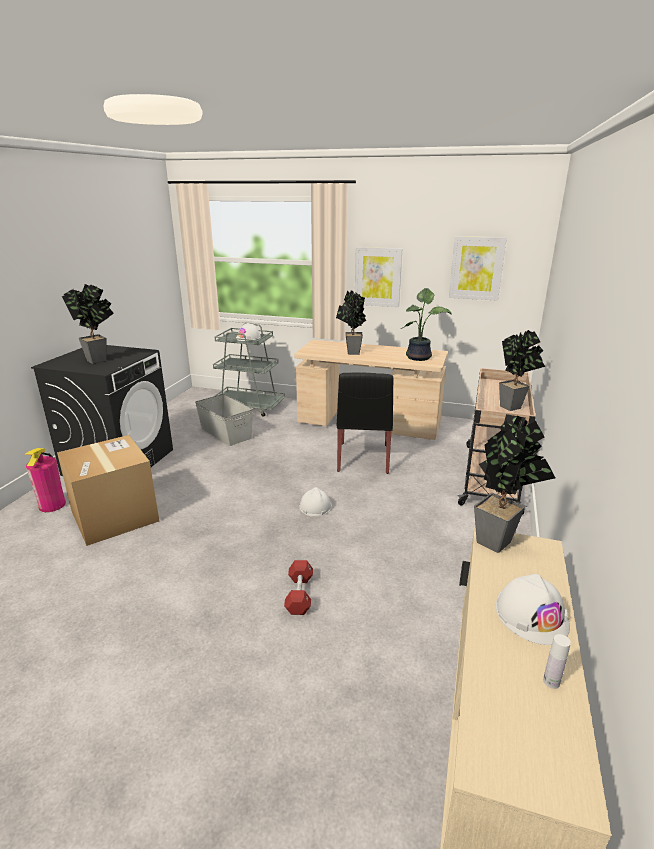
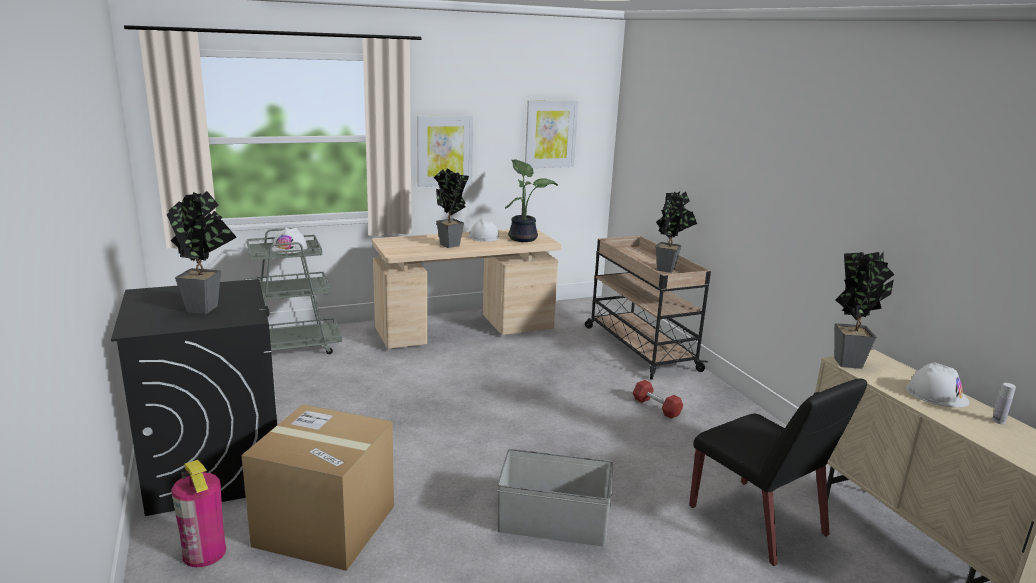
camera: 40 degrees left, 5 degrees down
(226, 432) = (312, 385): grey storage box -> grey storage box (552, 522)
(299, 594) = (640, 504): red dumbbell -> red dumbbell (656, 407)
(315, 506) = (536, 426): white hard hat -> white hard hat (483, 237)
(363, 458) = (512, 366): black chair -> black chair (758, 522)

